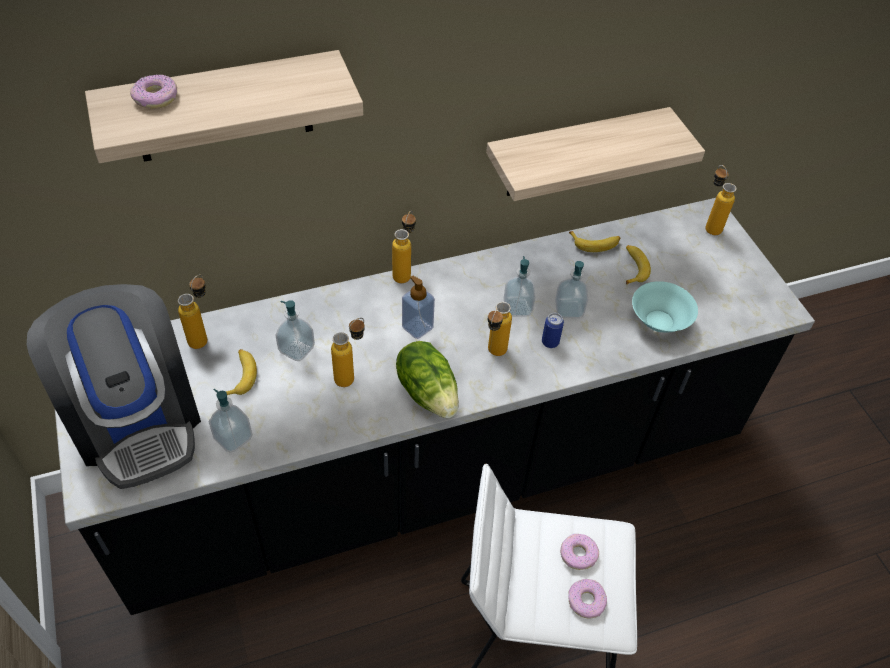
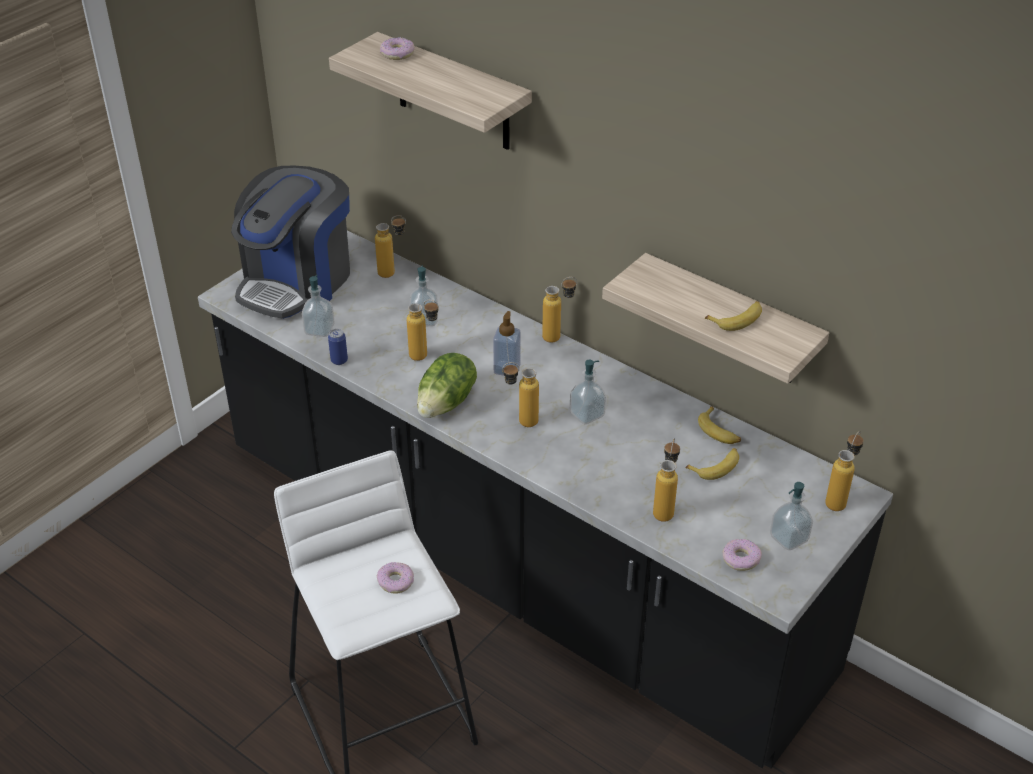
camera: 60 degrees right, 10 degrees down
(240, 376) = (375, 306): banana -> banana (737, 319)
(550, 342) = (567, 449): can -> can (339, 360)
(569, 309) = (618, 445): soap dispenser -> soap dispenser (789, 538)
(586, 601) = (355, 603): donut -> donut (740, 559)
(659, 322) = (664, 508): turquoise bowl -> bottle

